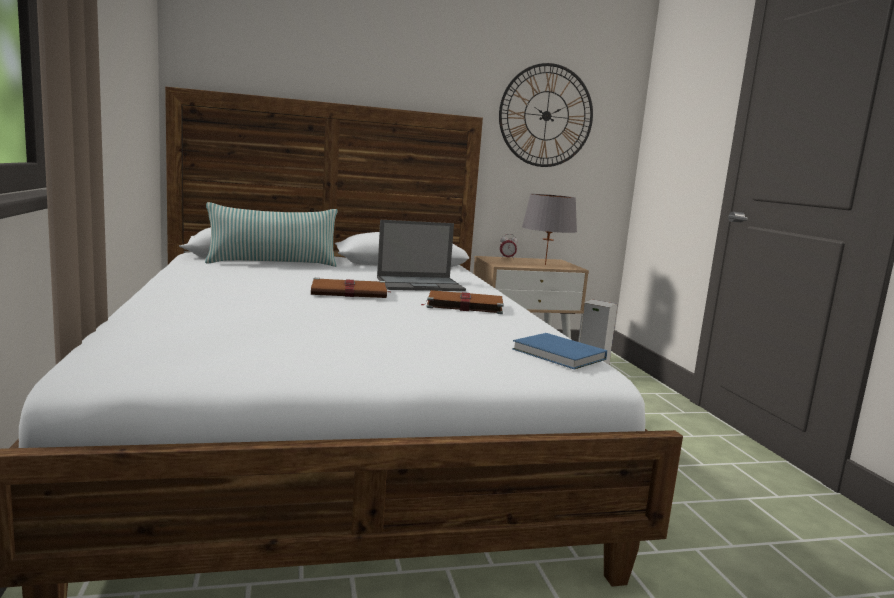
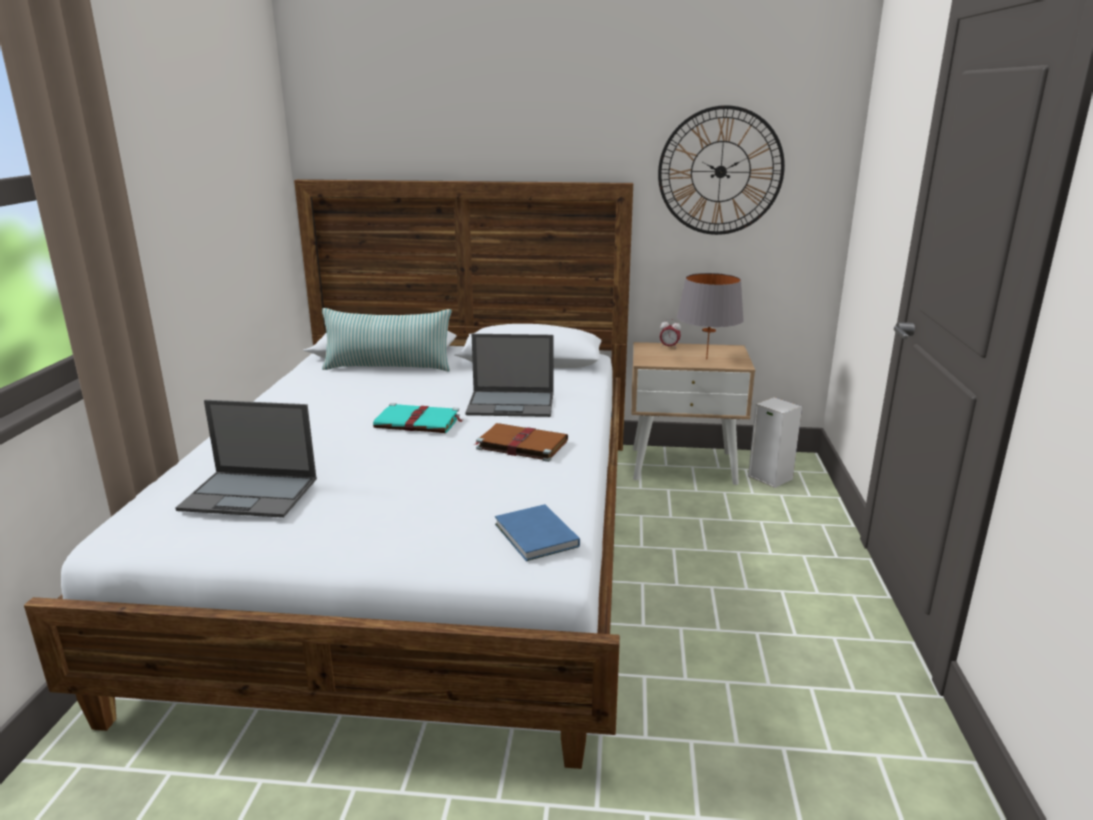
camera: 20 degrees right, 10 degrees up
(237, 333) = (251, 494): none -> laptop
(350, 292) = (419, 422): brown book -> turquoise book

